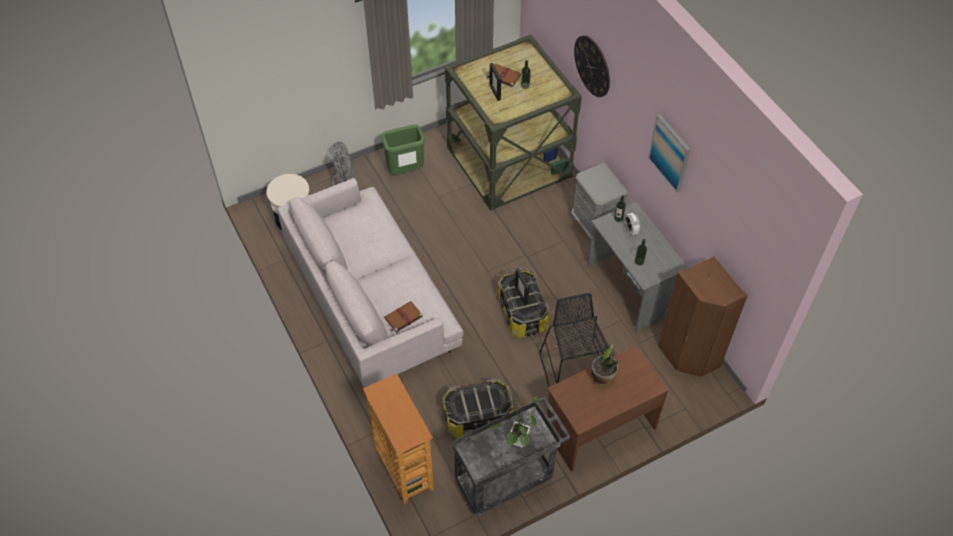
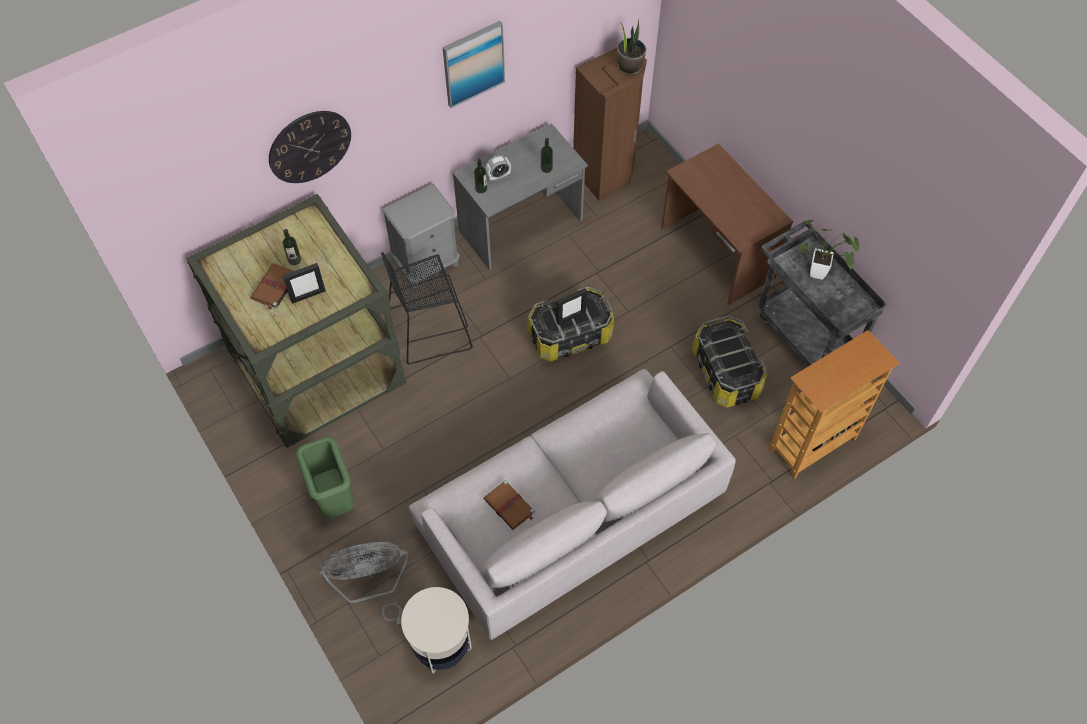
camera: 95 degrees left, 5 degrees up
(403, 317) = (644, 431): brown book -> brown book (510, 506)
(574, 371) = (646, 278): black stool -> black stool (431, 326)
(602, 377) = (714, 201): potted plant -> potted plant (629, 67)

